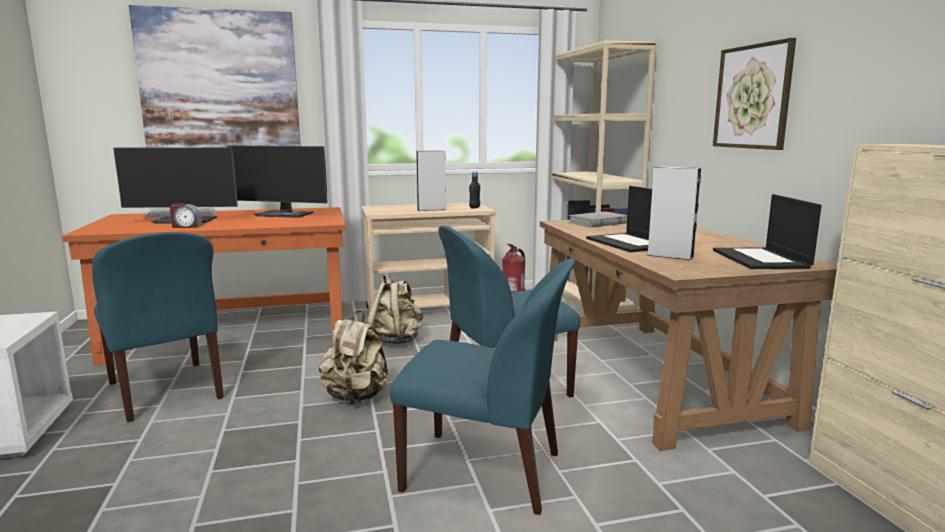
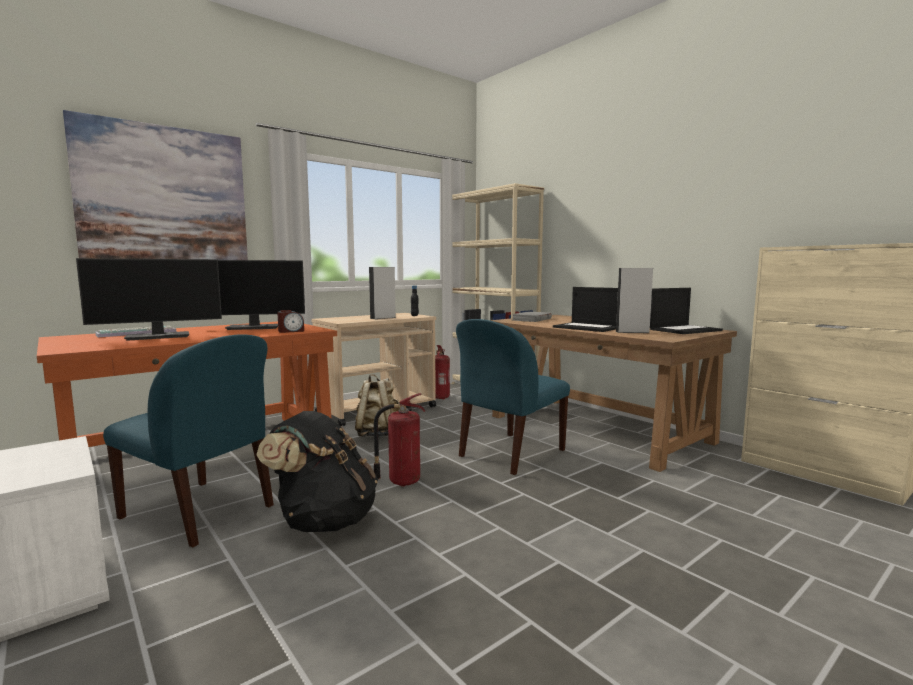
camera: 25 degrees left, 5 degrees down
(186, 226) = (176, 340): alarm clock -> alarm clock (291, 331)
(243, 423) = (324, 521): none -> black backpack
(356, 398) = (402, 481): beige backpack -> fire extinguisher
(486, 472) = (573, 510): blue chair -> none
(753, 97) = (641, 224): picture -> none
(761, 259) = (684, 330): laptop -> laptop turned 90 degrees counterclockwise

